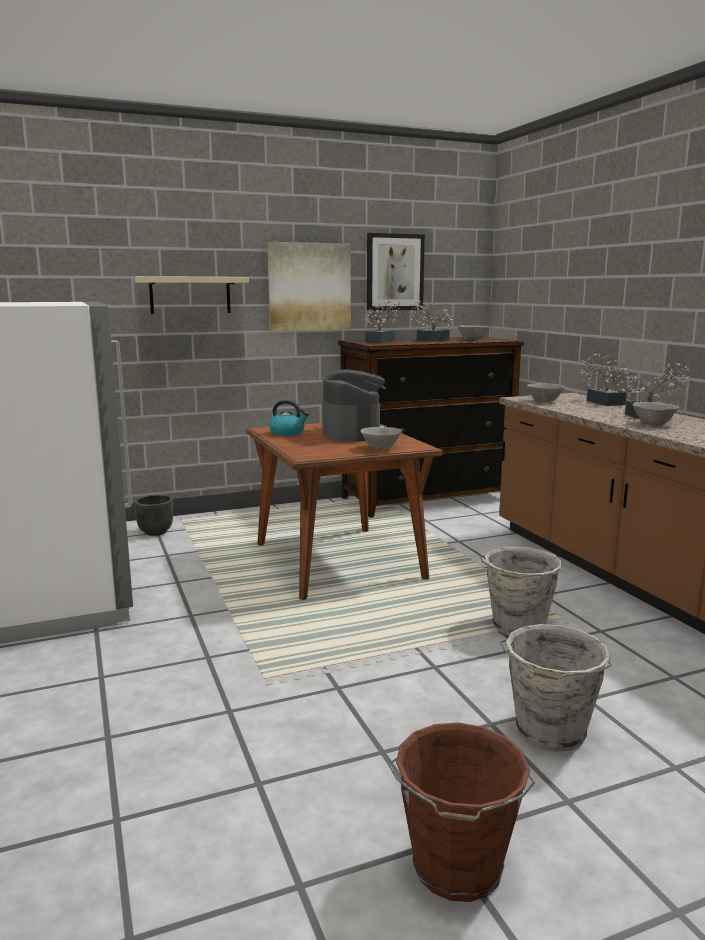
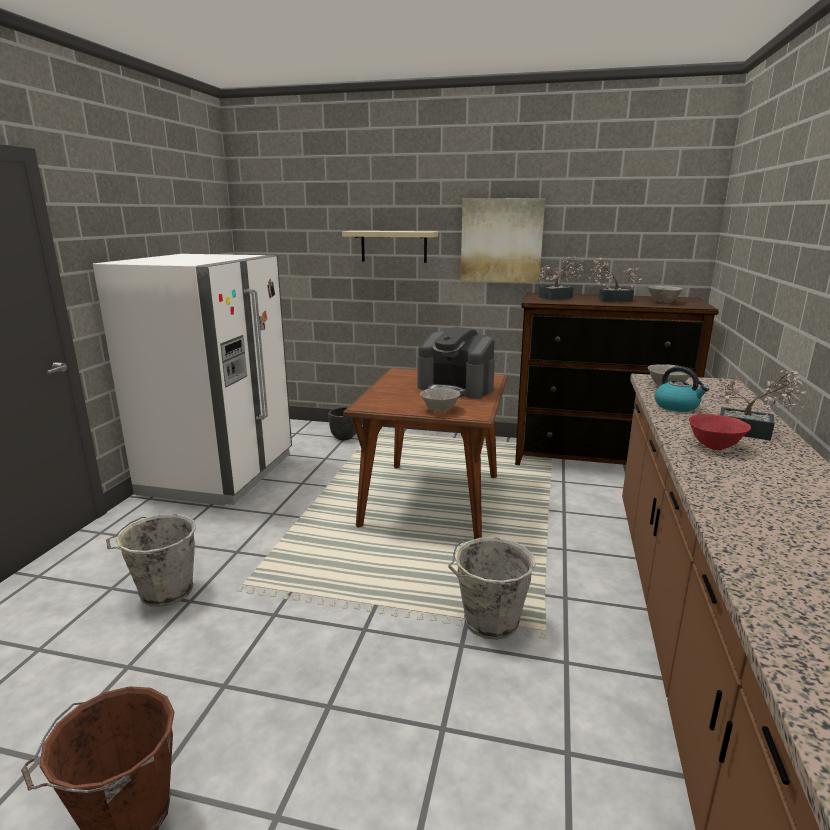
camera: 35 degrees right, 5 degrees up
(287, 433) = (406, 378): kettle -> kettle (677, 406)
(353, 433) = (456, 388): coffee machine -> coffee machine turned 90 degrees clockwise
(394, 272) = (594, 226): picture -> none
(549, 732) = (360, 742): grey bucket -> grey bucket (164, 592)
(603, 402) = (739, 399): potted plant -> none
(653, 424) = (715, 446): grey bowl -> red bowl

